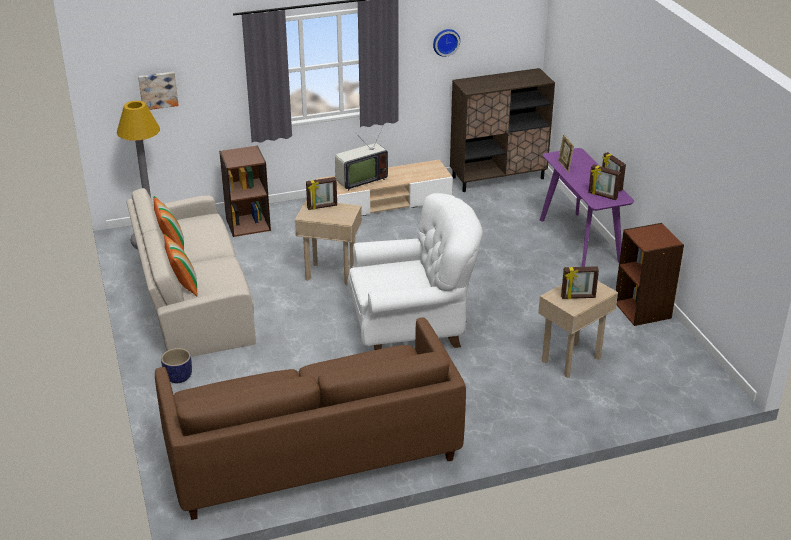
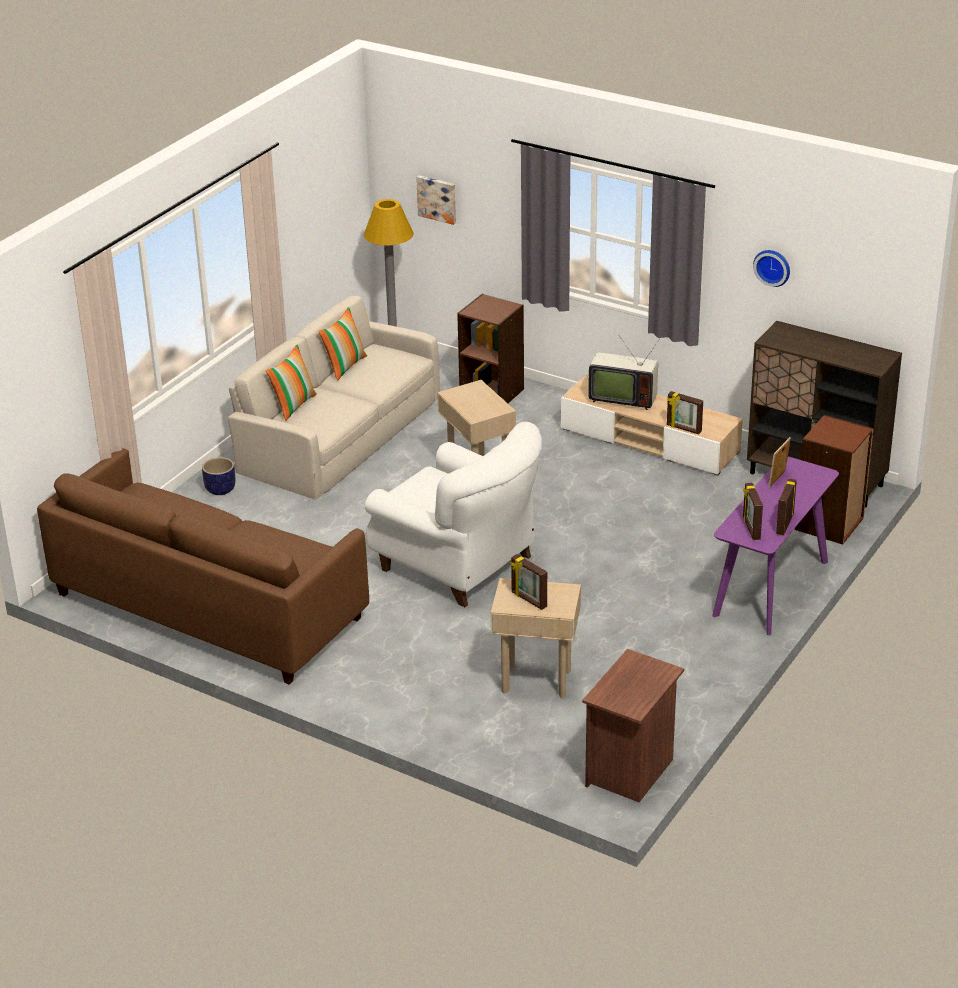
camera: 50 degrees right, 0 degrees up
(322, 207) = (480, 394): picture frame -> picture frame (683, 429)
(643, 310) = (695, 688): brown bookcase -> brown bookcase (830, 524)
(699, 371) = (631, 772): none -> brown nightstand

